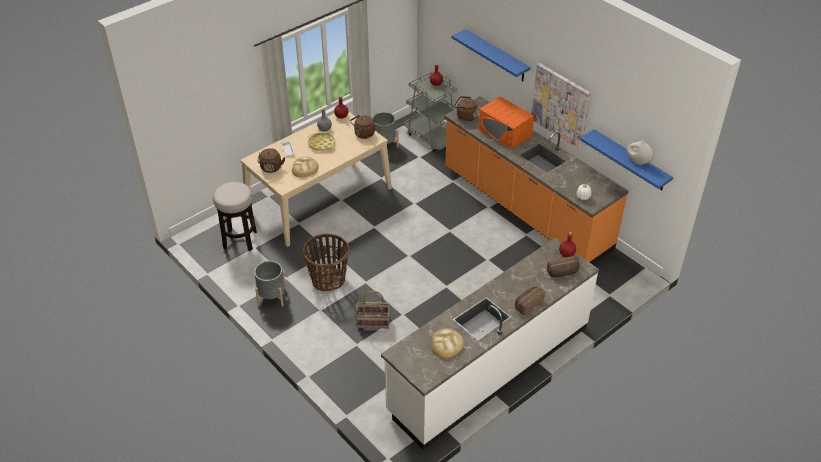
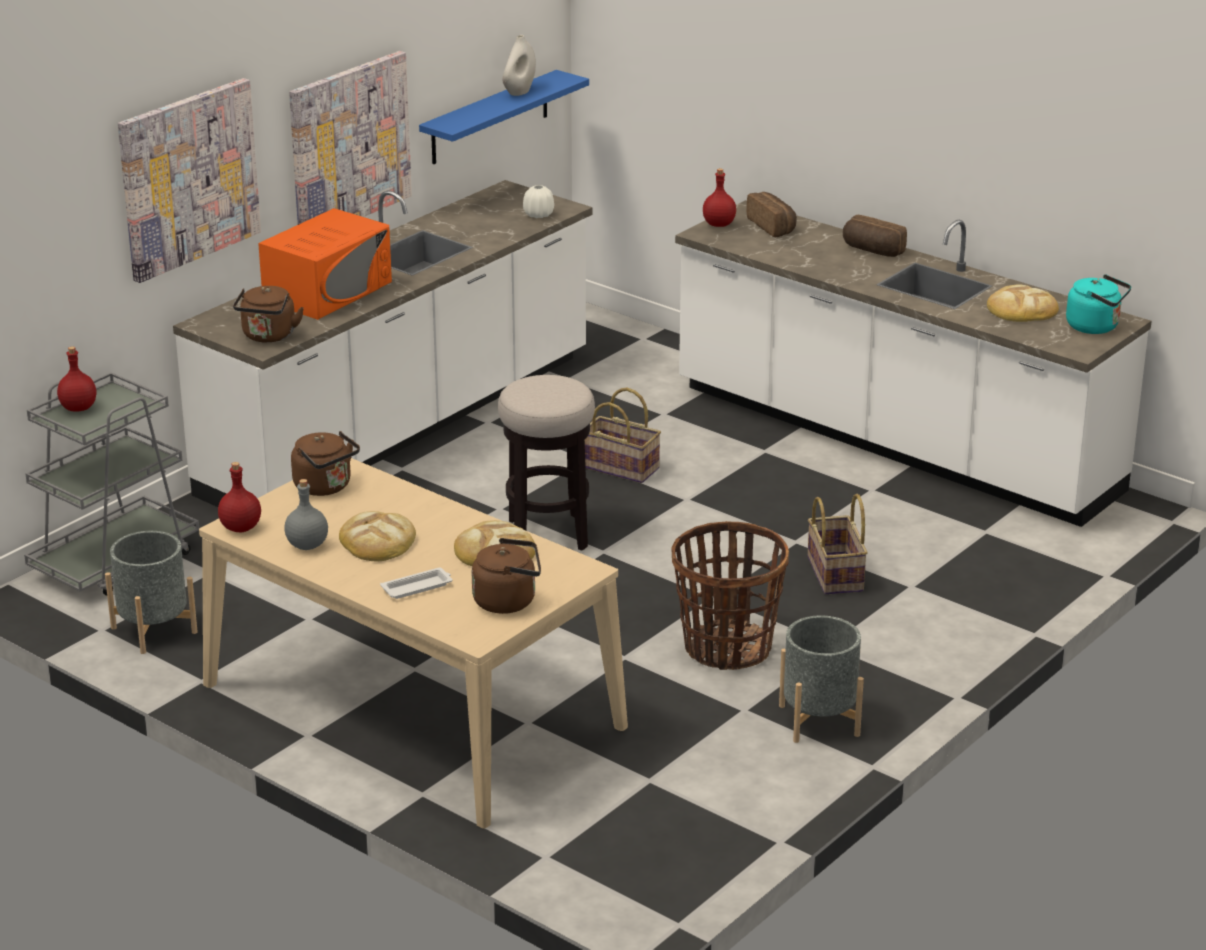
camera: 100 degrees left, 15 degrees down
(240, 240) = (628, 810): stool -> stool (548, 534)
(321, 144) = (378, 541): yellow tray -> bread
(420, 368) = (1096, 327): none -> turquoise kettle
(478, 270) = (621, 467): none -> basket
(496, 56) = (188, 178): blue shelf -> picture
(525, 209) = (401, 426): orange counter -> white counter

